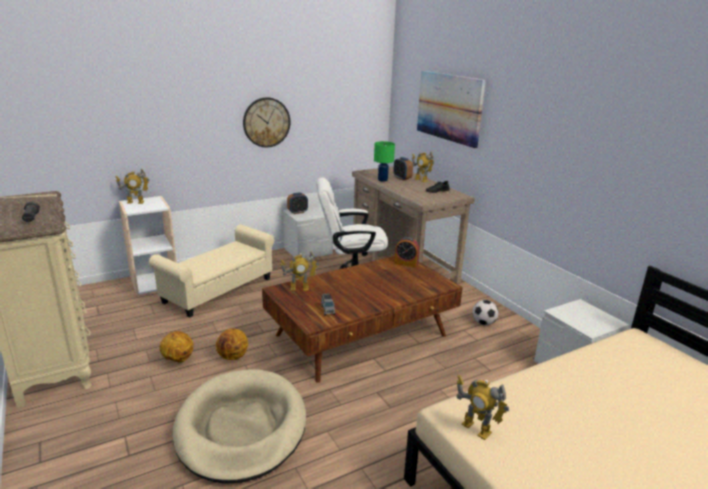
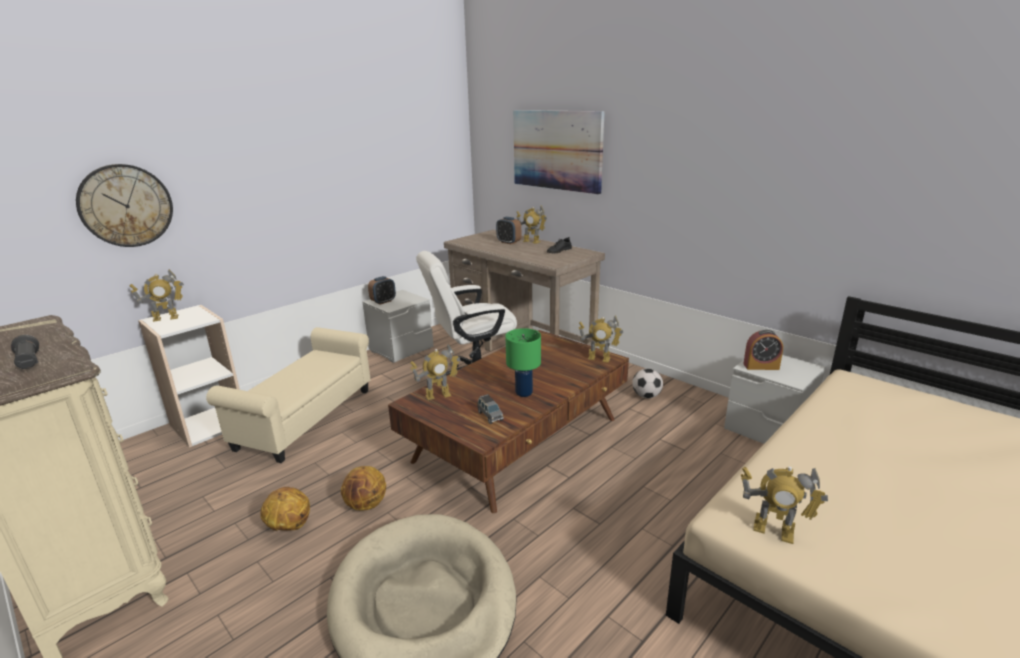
camera: 15 degrees left, 0 degrees up
(266, 122) = (329, 190): wall clock -> wall clock (126, 206)
(382, 180) = (487, 247): green table lamp -> green table lamp (523, 394)
(406, 263) = (549, 342): alarm clock -> alarm clock (761, 366)
(437, 283) = (599, 358): none -> toy robot

